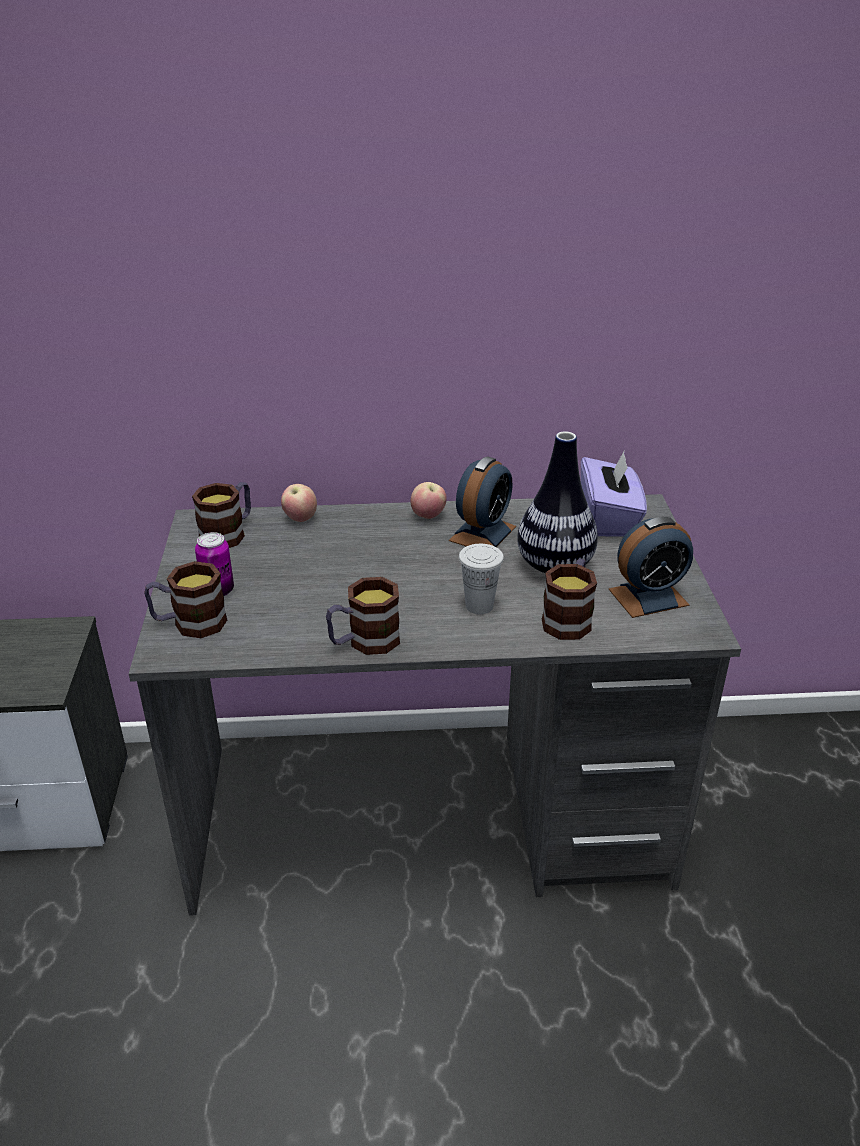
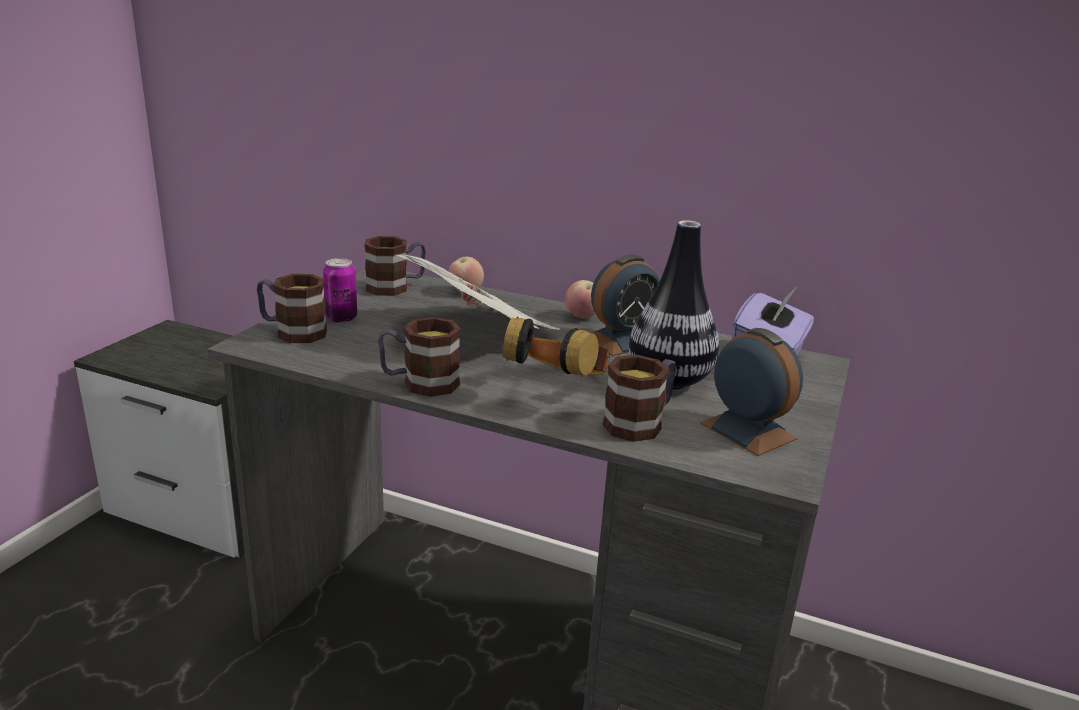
camera: 25 degrees right, 10 degrees down
(360, 566) = (479, 334): none -> newspaper
(479, 606) = (558, 389): white cup -> headphones
(648, 597) = (748, 431): alarm clock -> alarm clock turned 135 degrees counterclockwise

